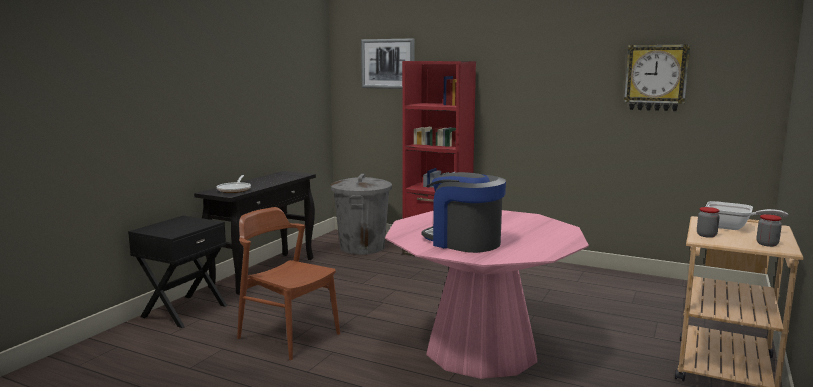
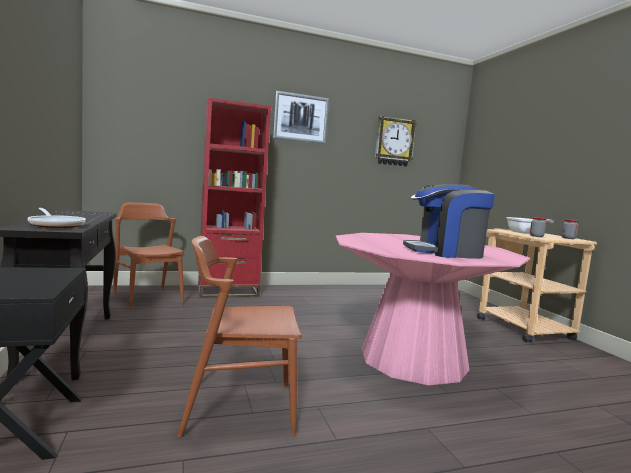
camera: 45 degrees left, 5 degrees down
(362, 247) = (148, 297): grey trash can -> brown chair
(388, 63) = (164, 102): picture -> picture (301, 118)

